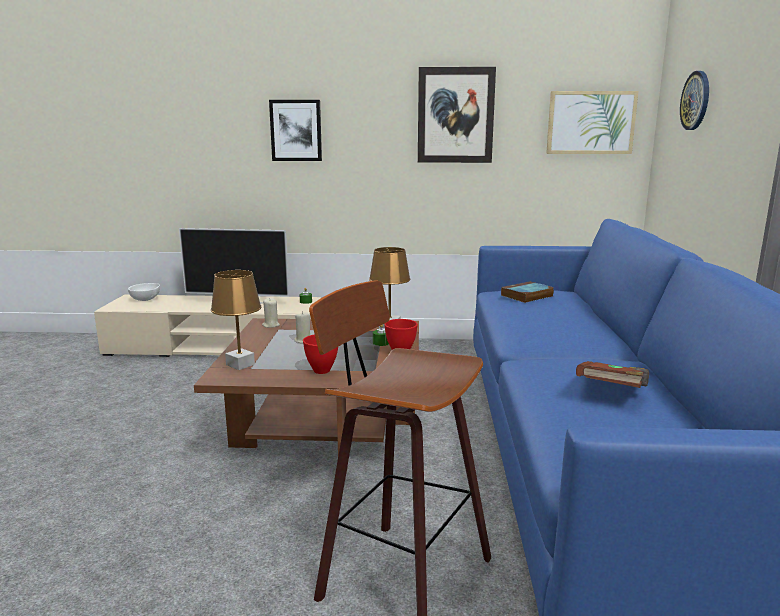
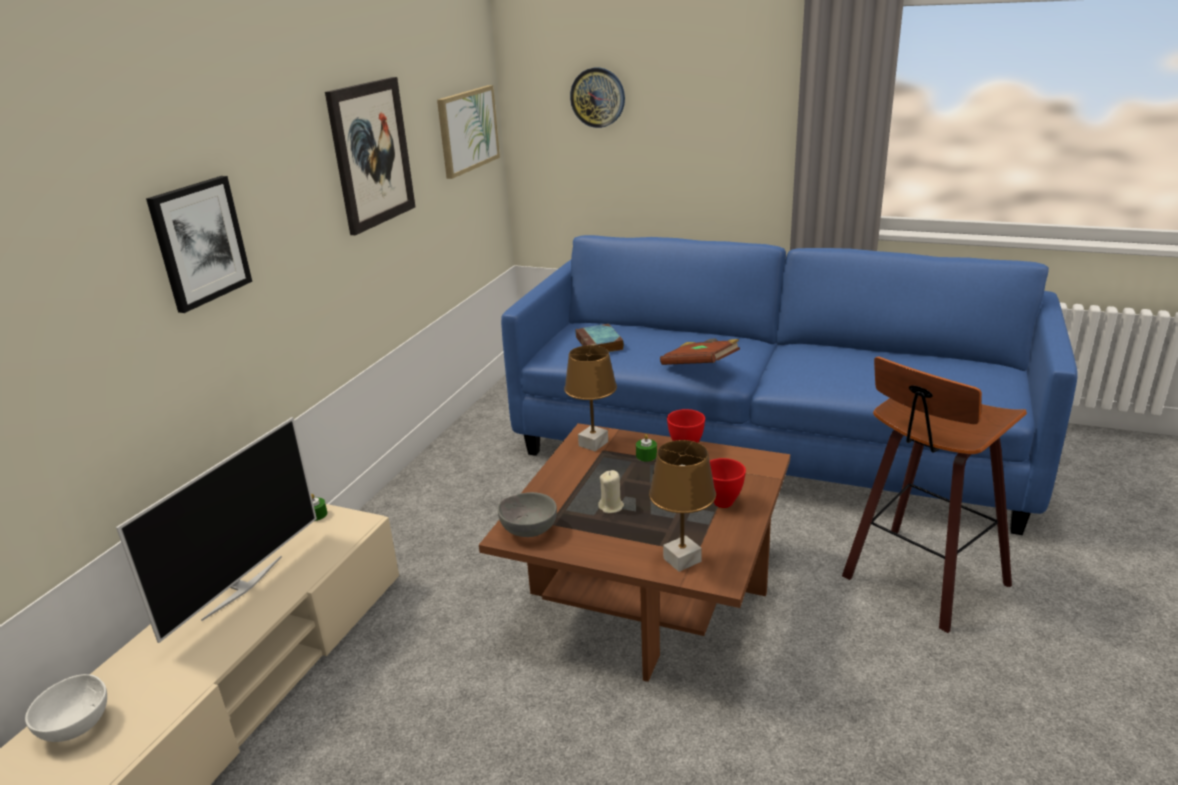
camera: 70 degrees left, 10 degrees up
(271, 325) = (528, 529): beige candle -> grey bowl
(612, 391) = (871, 365): brown book -> brown book (700, 366)

